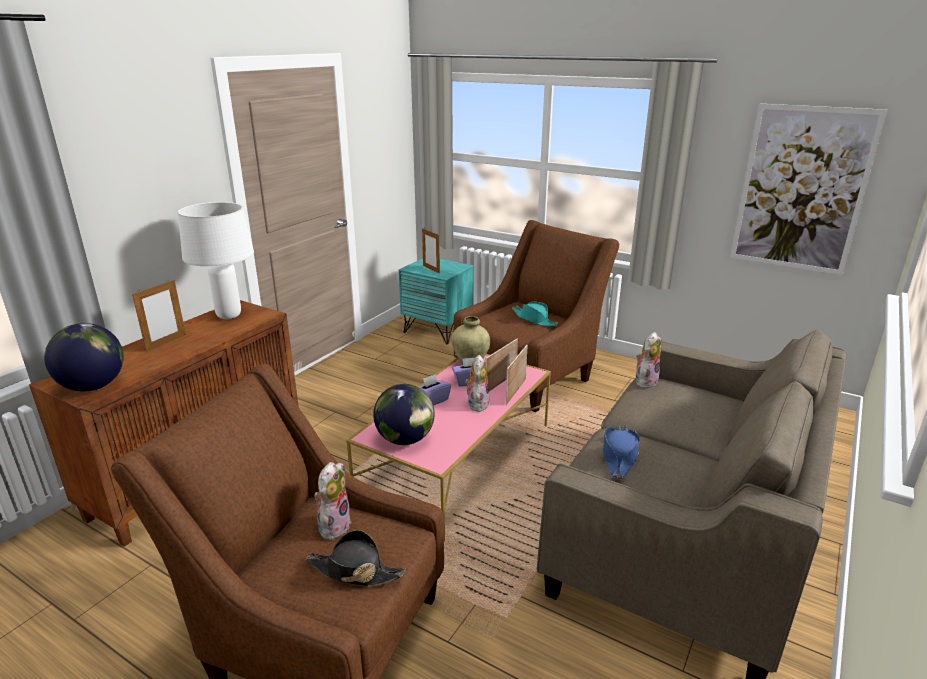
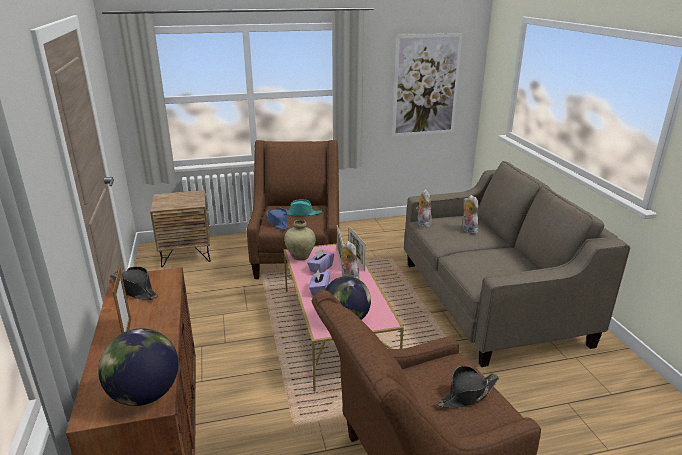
camera: 45 degrees left, 0 degrees up
(228, 316) = (135, 289): white table lamp -> black hat
(333, 525) = (414, 383): plush toy -> plush toy (468, 230)
(431, 269) = (178, 202): picture frame -> none
(438, 330) = (186, 254): turquoise nightstand -> brown nightstand
(619, 456) = (479, 264): blue hat -> blue hat (277, 222)

